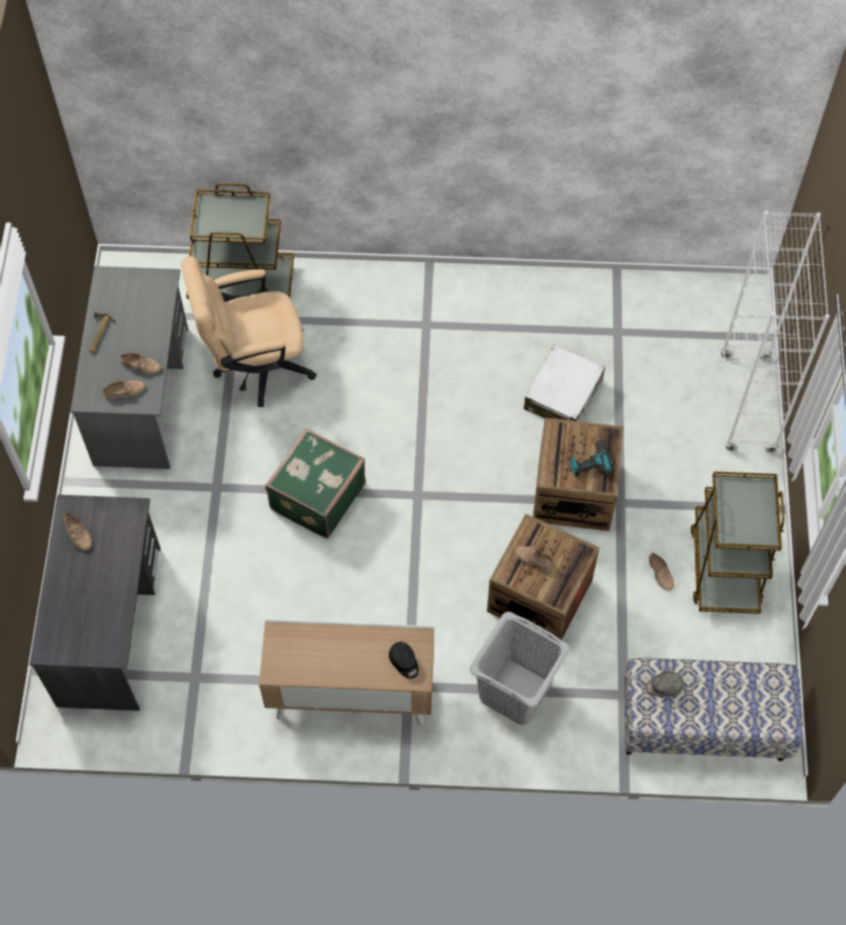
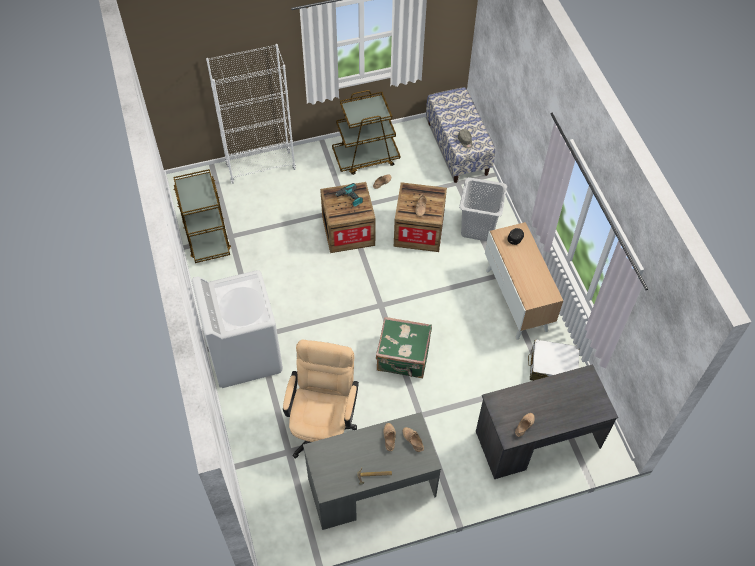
camera: 110 degrees left, 5 degrees down
(242, 284) = (259, 457): brown cart -> brown cart (207, 237)
(254, 366) = (323, 425): beige office chair -> beige office chair turned 135 degrees counterclockwise
(403, 303) = (244, 354): none -> white washing machine
(563, 395) = (285, 251): white suitcase -> white suitcase (552, 367)

